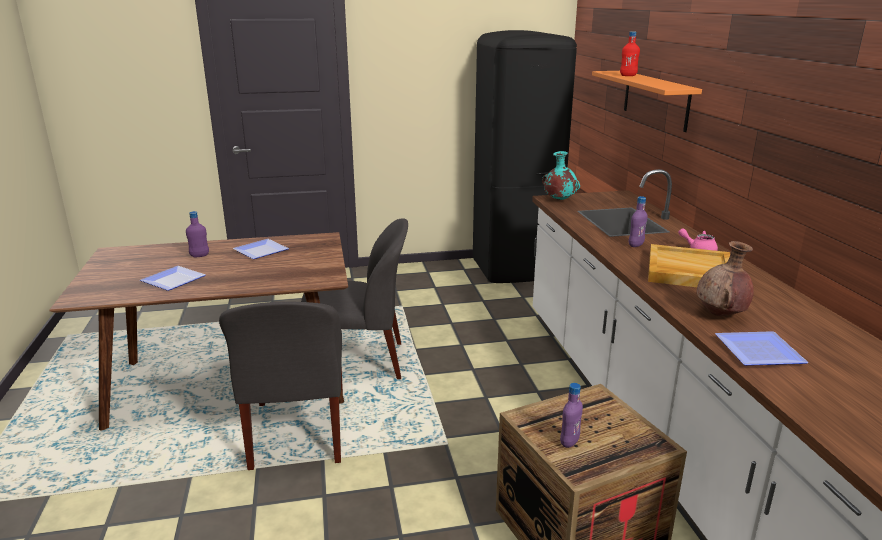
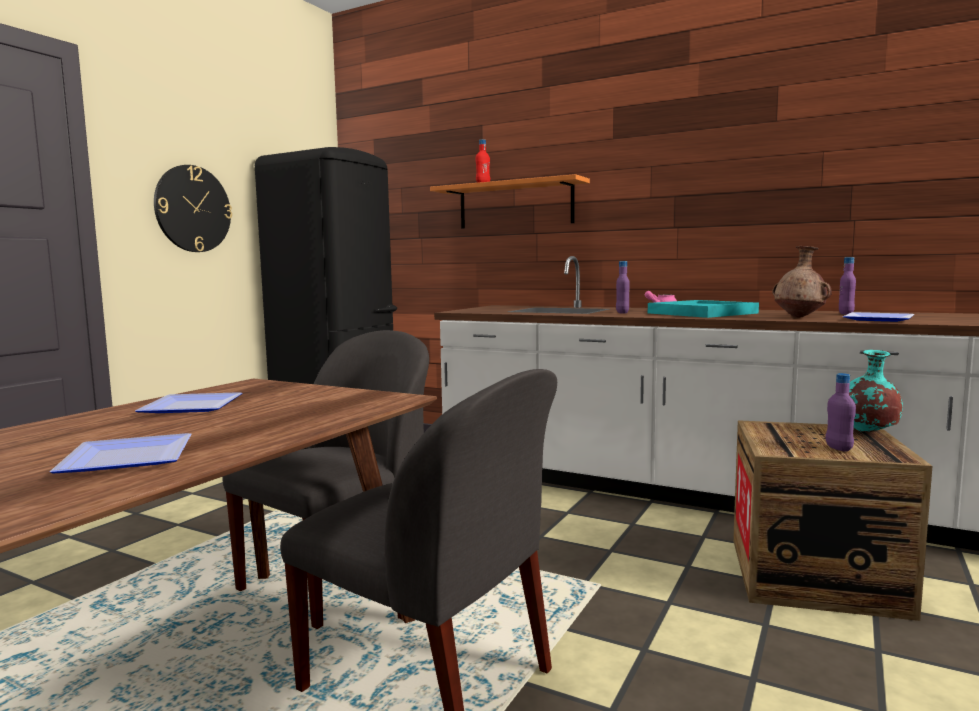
camera: 50 degrees left, 15 degrees down
(199, 256) = (78, 433): purple bottle -> purple bottle (846, 314)
(421, 82) = (193, 209): none -> wall clock
(559, 200) = (467, 311): turquoise vase -> turquoise vase (866, 432)
(688, 271) = (702, 313): beige tray -> turquoise tray

